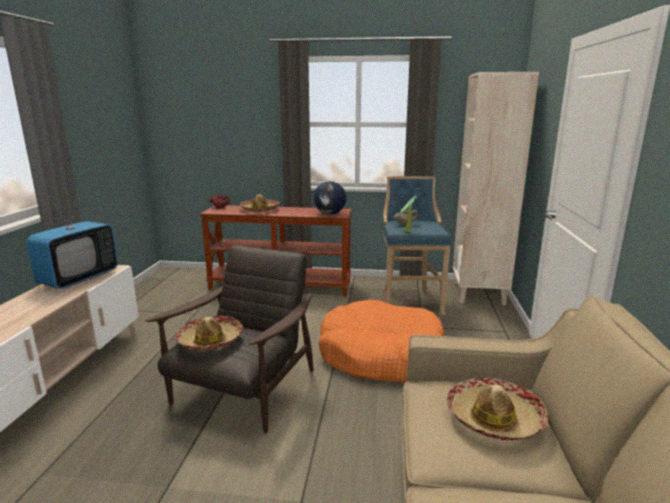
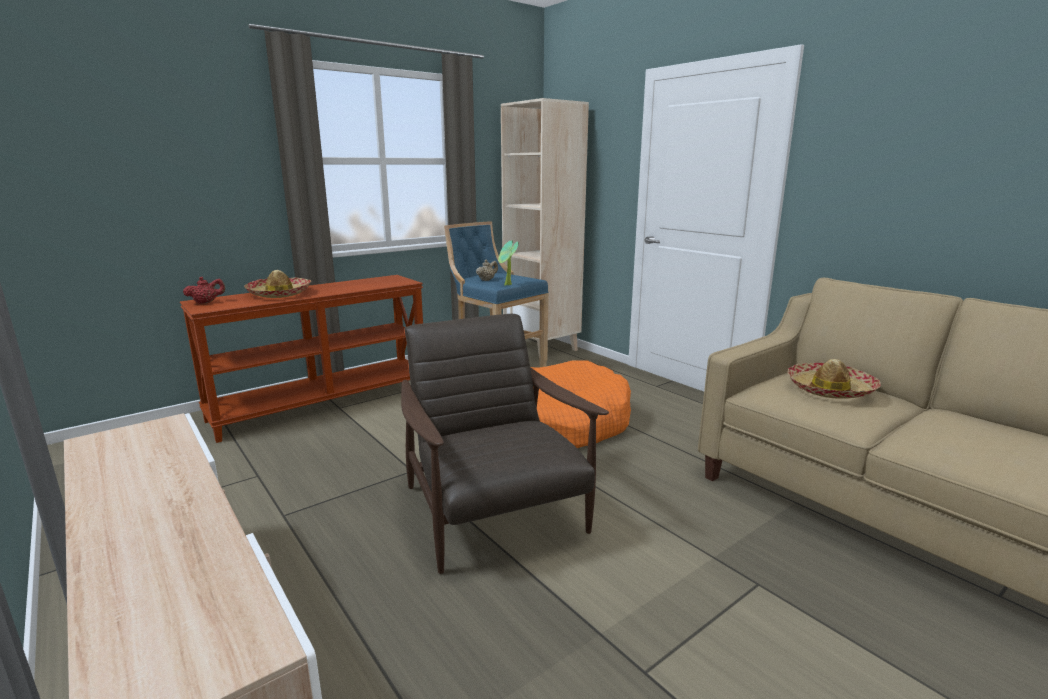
camera: 45 degrees left, 0 degrees up
(79, 278) = (137, 456): television -> none
(210, 340) = (486, 450): hat -> none
(330, 214) = (390, 282): globe -> none

